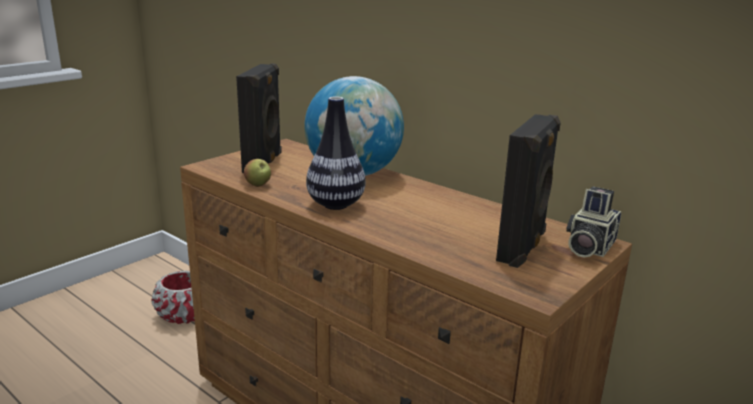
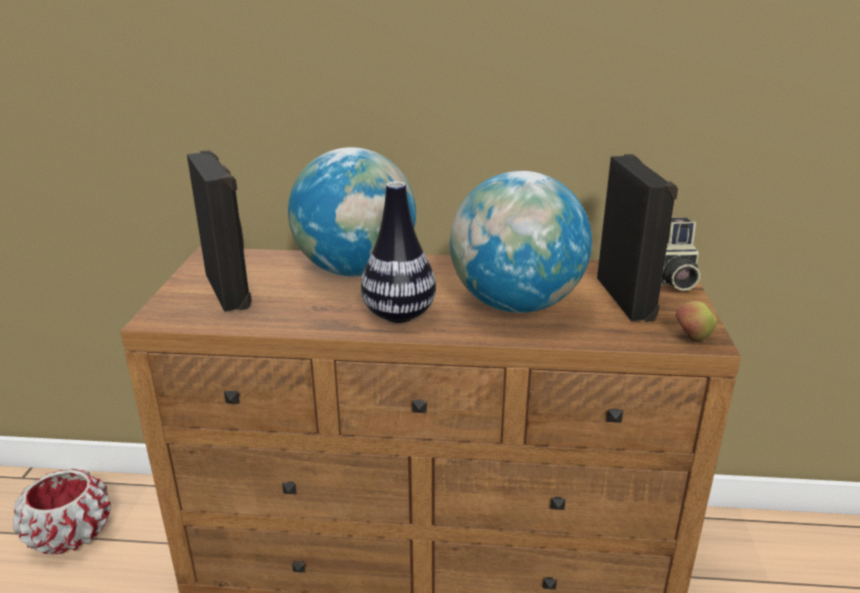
camera: 35 degrees left, 5 degrees up
(258, 185) = (272, 321): apple -> apple (692, 338)
(425, 224) = (516, 305): none -> globe

